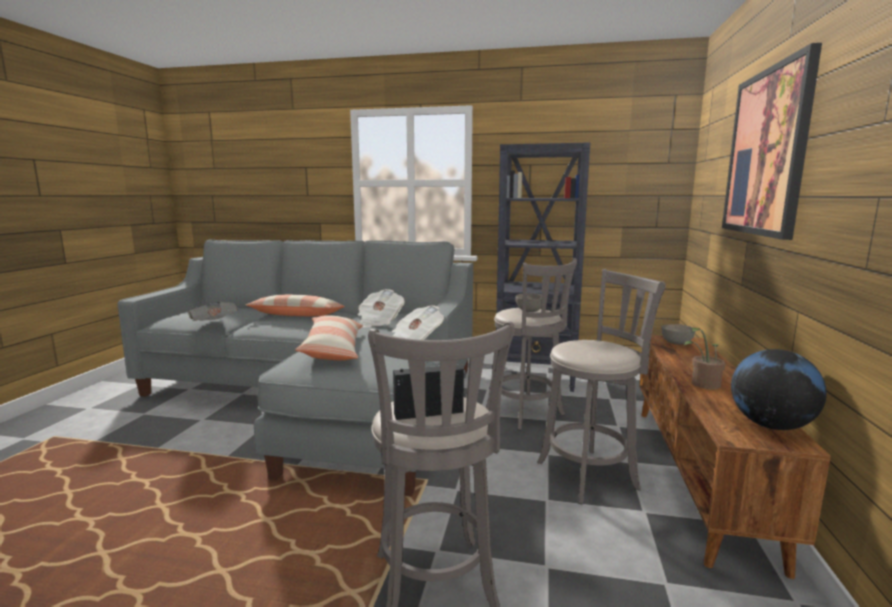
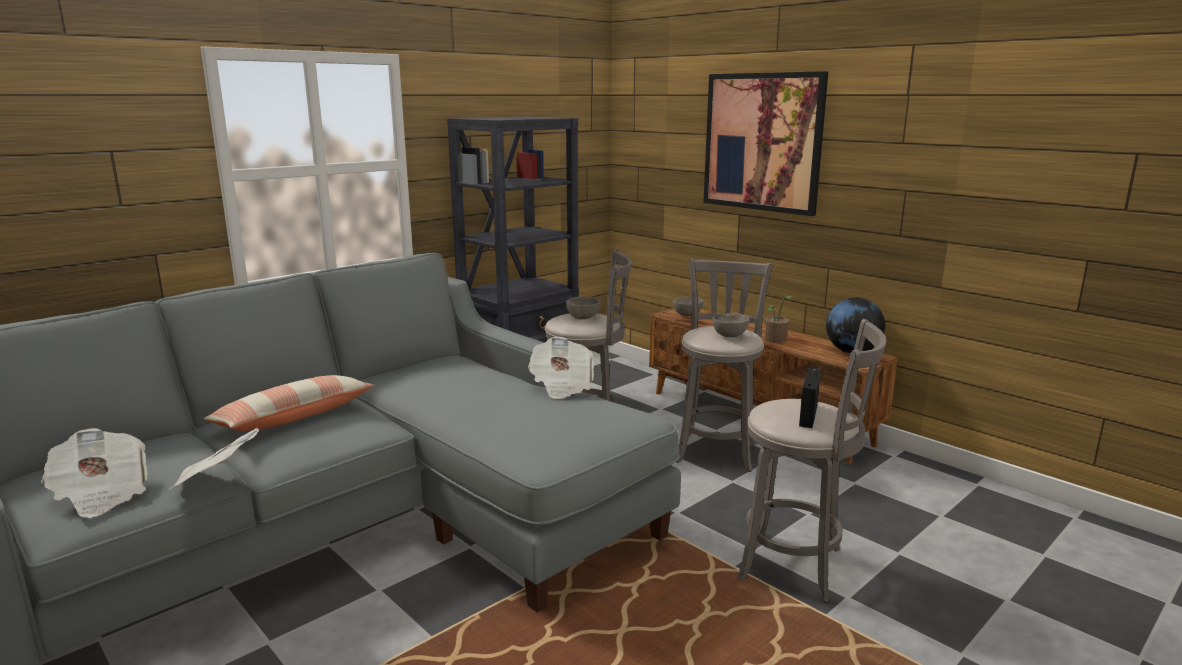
camera: 55 degrees left, 5 degrees up
(333, 349) = (525, 423): pillow -> none
(379, 321) = (451, 381): newspaper -> newspaper (101, 494)
(593, 351) = (730, 336): none -> grey bowl

